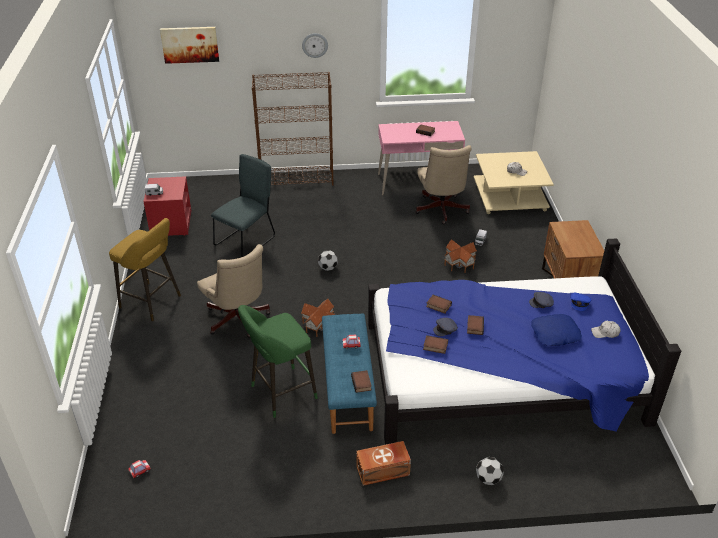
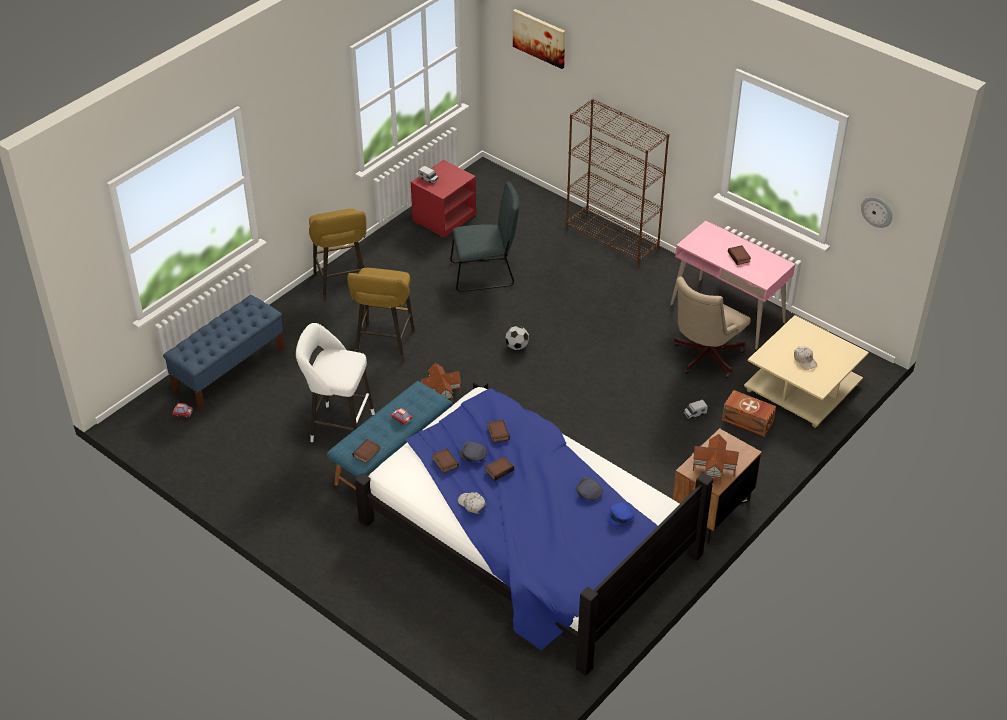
camera: 45 degrees right, 5 degrees up
(138, 413) = (229, 370): none -> blue bench
(238, 321) = (384, 345): beige office chair -> yellow stool
(280, 393) = (338, 426): green stool -> white stool
(315, 45) = (659, 97): wall clock -> wall clock (877, 211)
(383, 471) = (331, 538): brown storage box -> brown storage box (748, 421)
(459, 263) = (641, 420): toy house -> toy house (714, 467)
(488, 479) = (394, 603): football -> none
(555, 334) = (556, 524): blue pillow -> none
(605, 333) = (600, 555): white cap -> white cap (472, 504)

